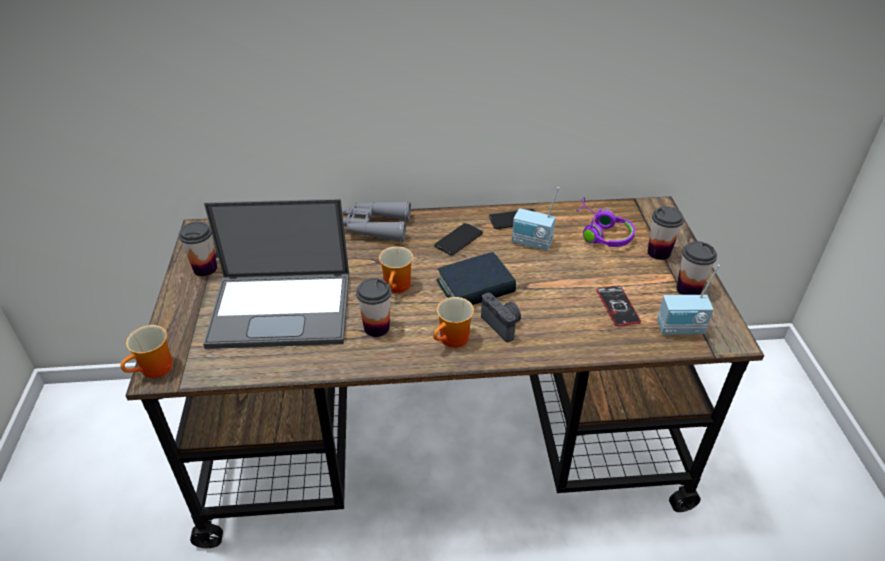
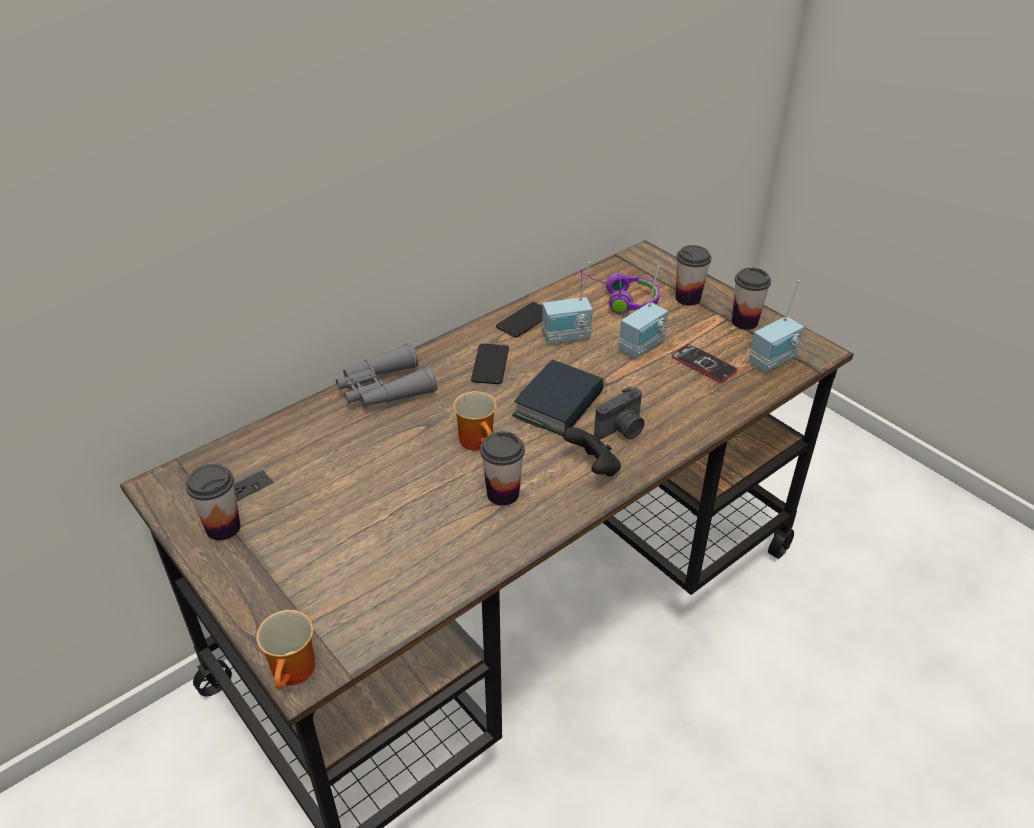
camera: 35 degrees left, 0 degrees up
(283, 308) = (376, 525): laptop -> none
(454, 340) = (593, 467): mug -> black game controller
(502, 324) = (622, 429): camera -> camera turned 120 degrees clockwise
(582, 274) = (643, 347): none -> radio

